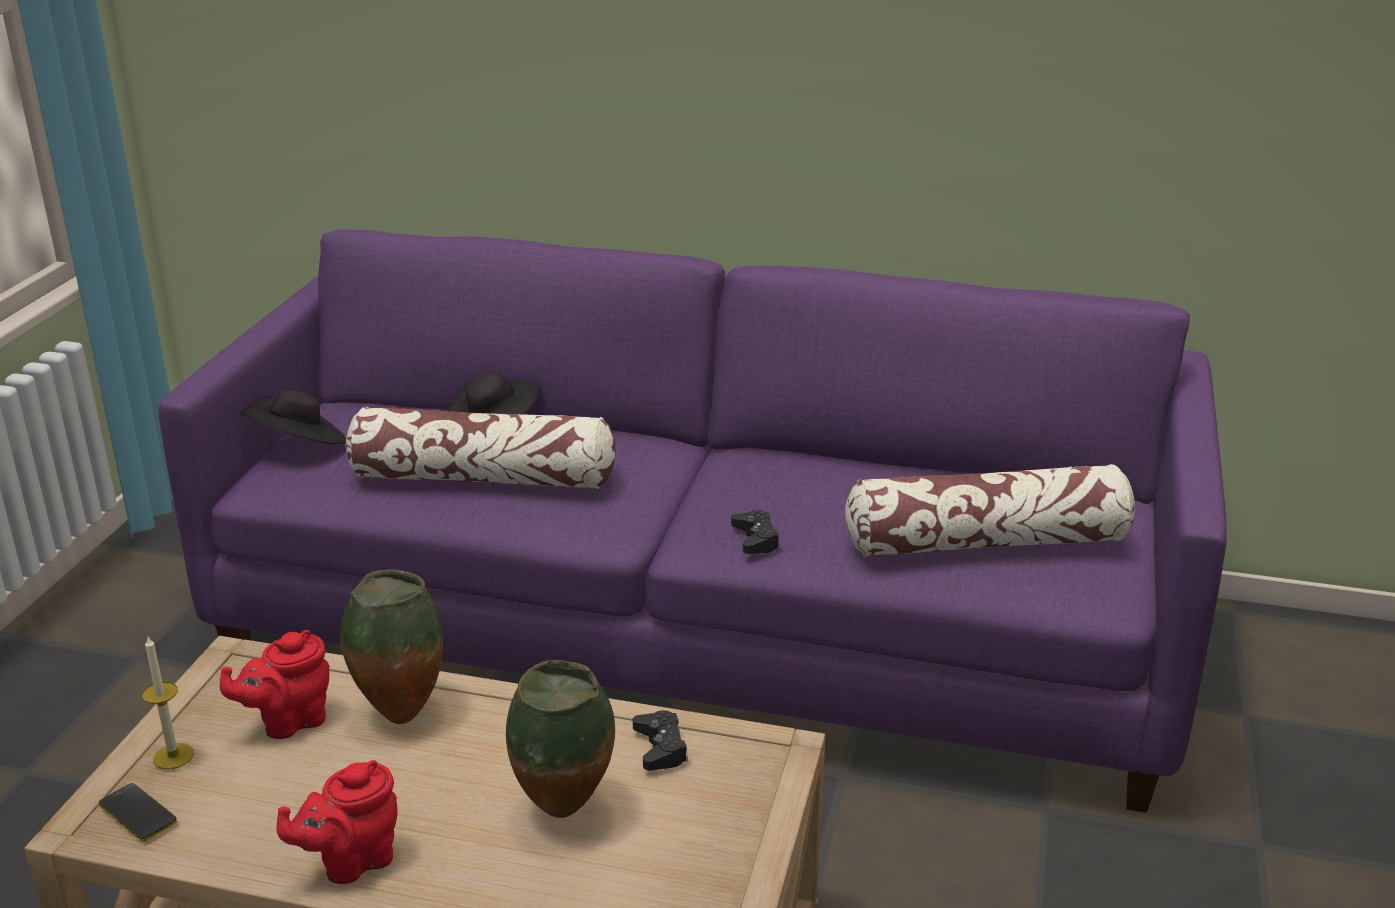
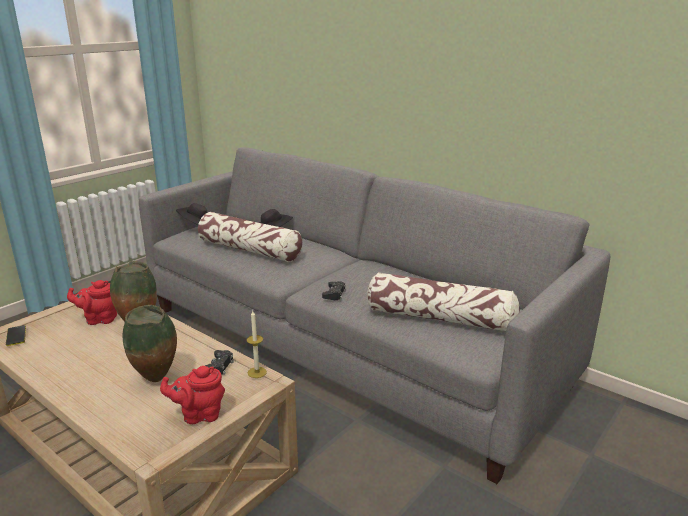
camera: 25 degrees right, 5 degrees down
(173, 756) = (49, 320): candle -> candle (257, 372)
(351, 861) = (61, 374): red teapot -> red teapot (199, 415)
(699, 630) = (345, 344): purple sofa -> grey sofa

